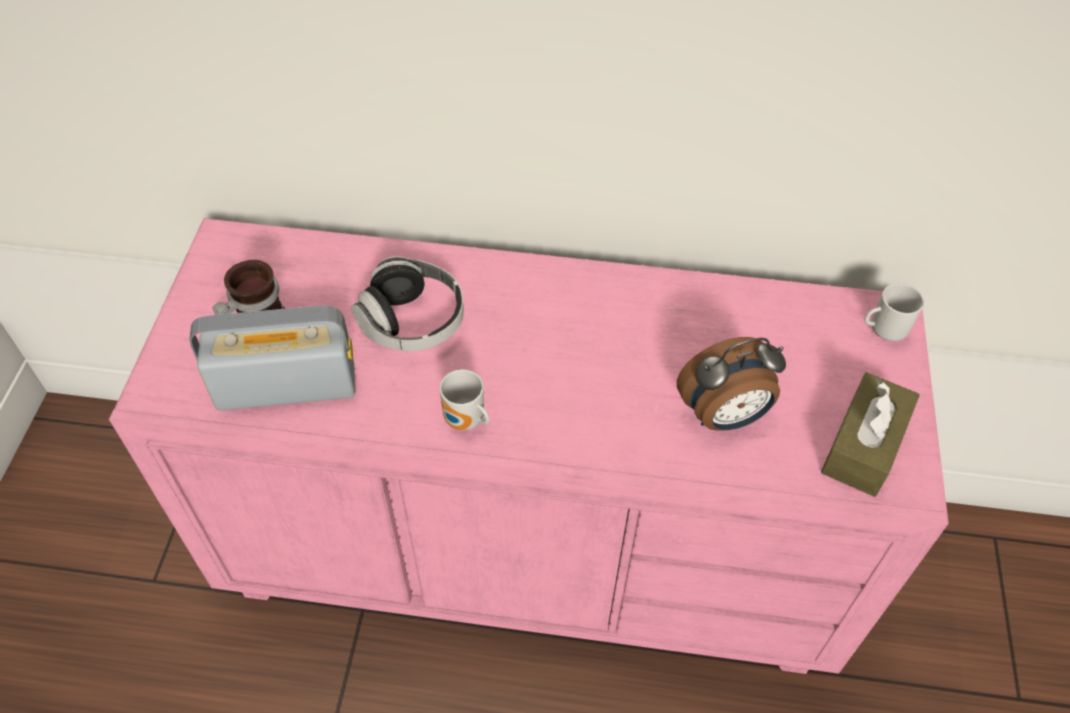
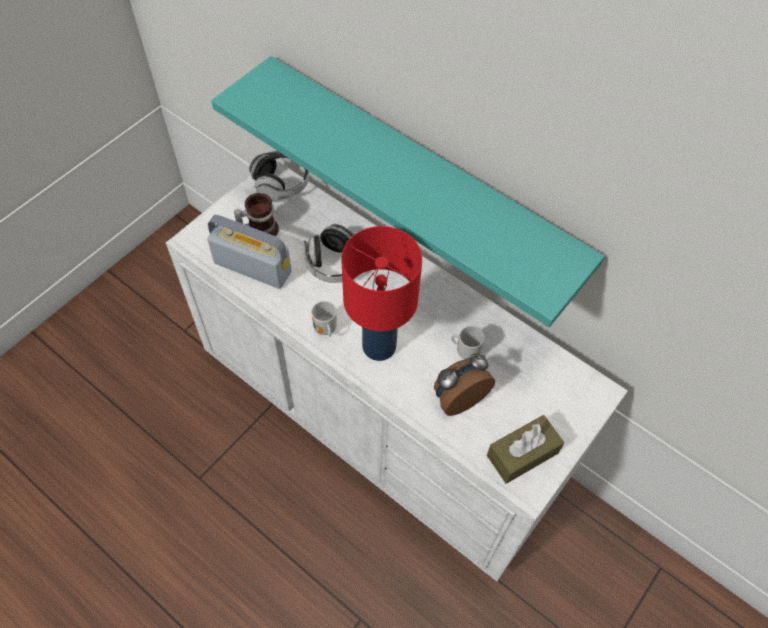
camera: 30 degrees right, 5 degrees up
(248, 249) = (281, 184): none -> headphones
(503, 112) = (421, 175): none -> turquoise shelf
(532, 549) = (380, 419): pink dresser -> white dresser
(563, 405) = (379, 347): none -> red table lamp
(724, 416) = (458, 397): alarm clock -> alarm clock turned 135 degrees clockwise
(883, 330) = (587, 399): mug -> mug (466, 351)

